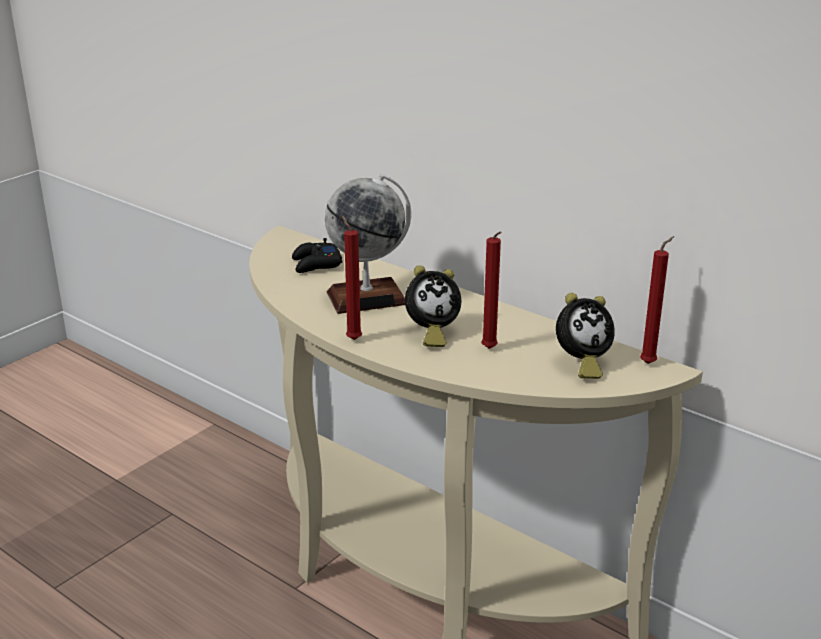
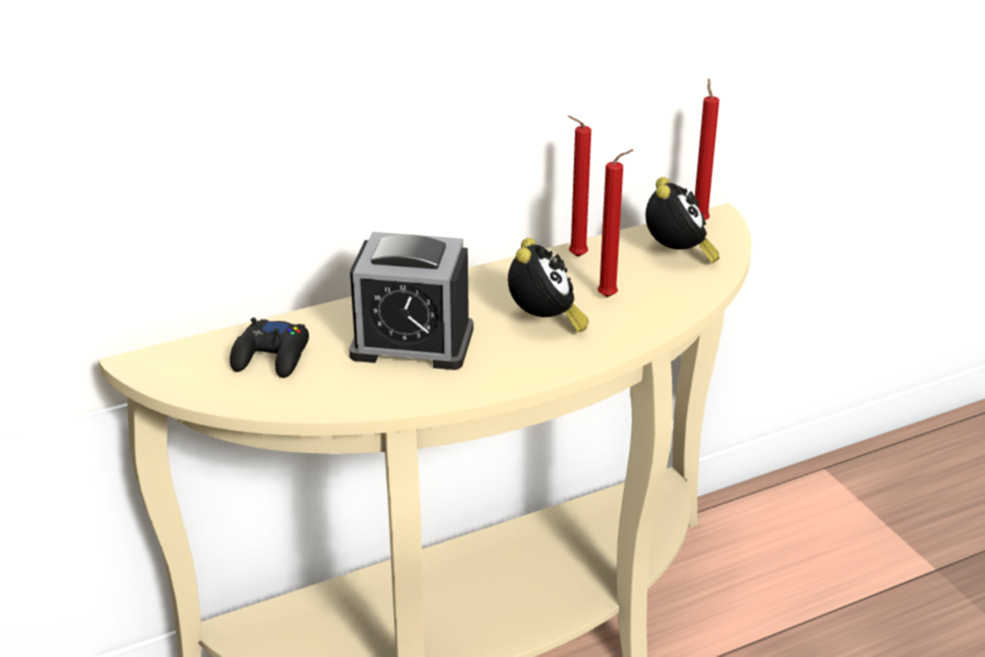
camera: 65 degrees left, 5 degrees up
(352, 338) = (514, 379): red candle -> red candle (574, 257)
(367, 298) = (412, 342): globe -> alarm clock

